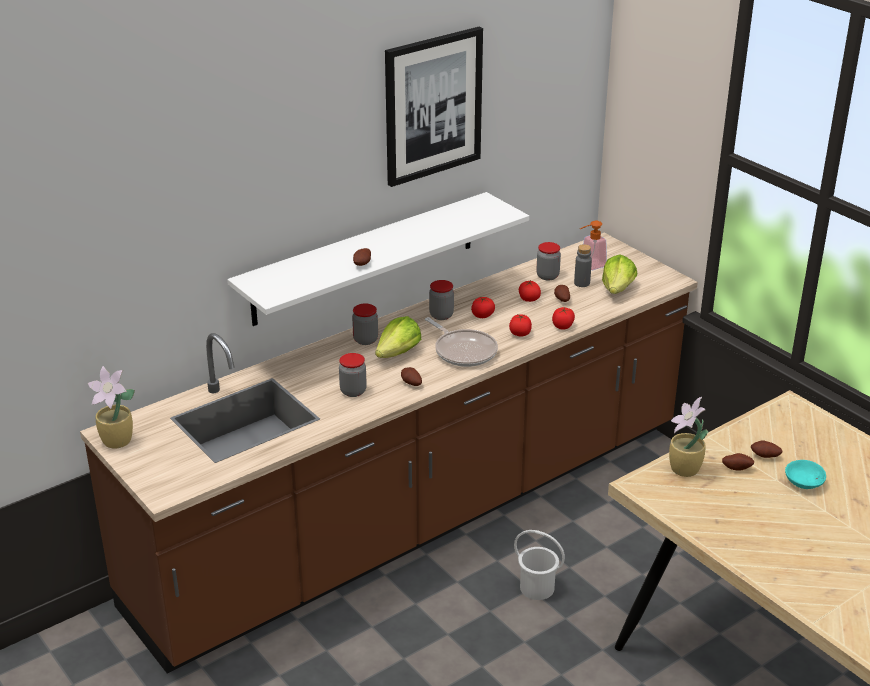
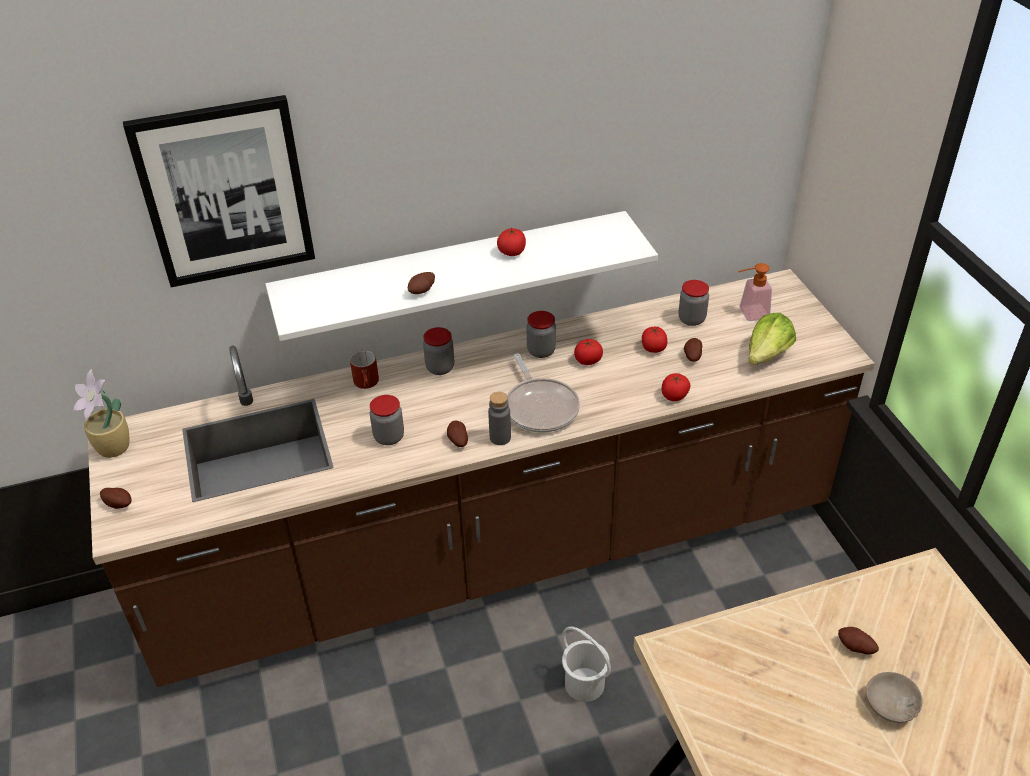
camera: 20 degrees right, 10 degrees up
(311, 360) = (367, 383): none -> red mug
(398, 353) = (466, 394): lettuce -> none
(432, 106) = (548, 104): picture -> picture (225, 192)
(520, 334) = (618, 396): tomato -> tomato (512, 252)
(582, 283) = (728, 337): grey bottle -> grey bottle (500, 437)
(684, 470) = (738, 642): potted plant -> none
(737, 468) = (809, 656): potato -> potato (119, 504)
(802, 482) = (889, 703): turquoise bowl -> beige bowl

